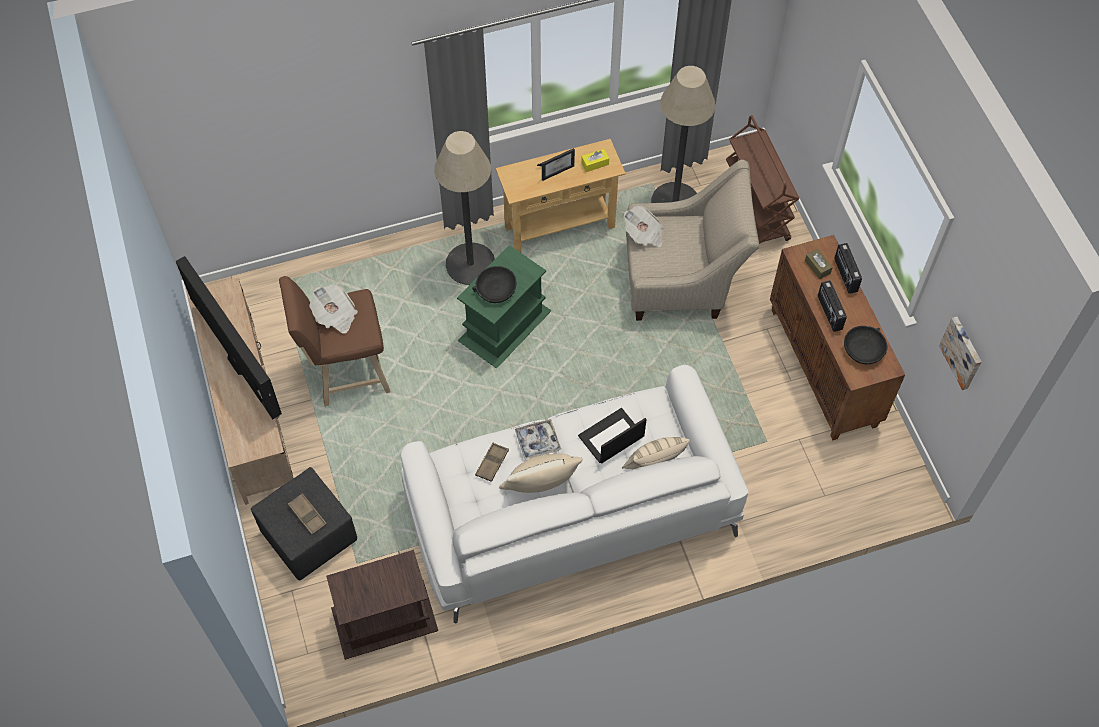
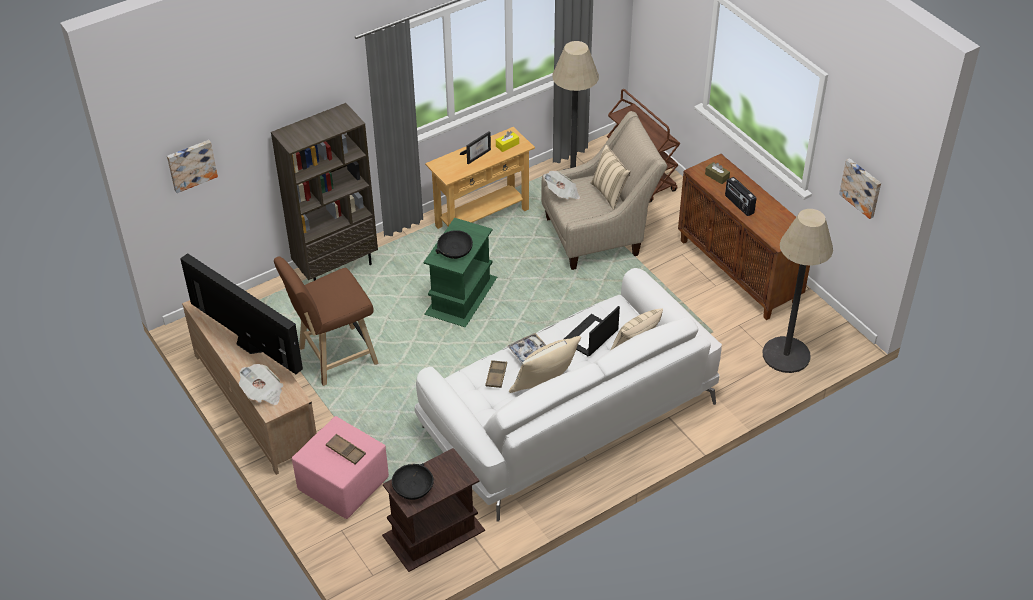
camera: 15 degrees left, 15 degrees down
(210, 150) = (191, 165): none -> picture
(308, 537) = (342, 486): black ottoman -> pink ottoman
(335, 316) = (324, 290): newspaper -> newspaper (263, 392)
(383, 256) = (336, 267): none -> brown bookcase
(470, 264) = (415, 258): floor lamp -> floor lamp (786, 355)
(697, 247) = (609, 194): none -> beige pillow
(845, 275) = (741, 178): radio -> none
(863, 349) = (776, 223): black bowl -> black bowl (413, 486)

